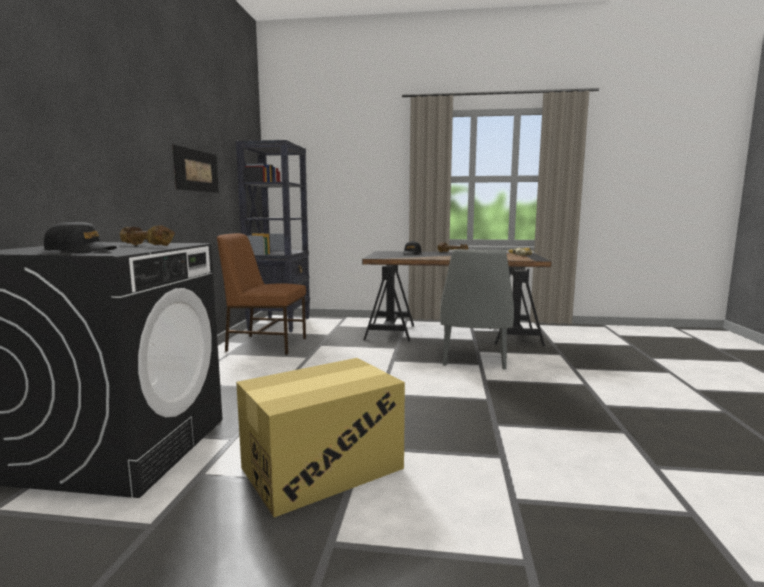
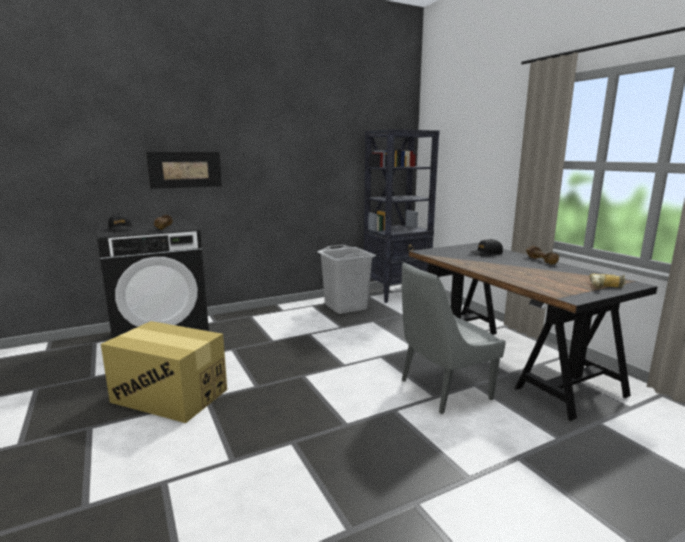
camera: 55 degrees right, 5 degrees up
(196, 171) = (306, 163): picture -> picture (185, 169)
(266, 344) = (346, 307): brown chair -> grey laundry basket

